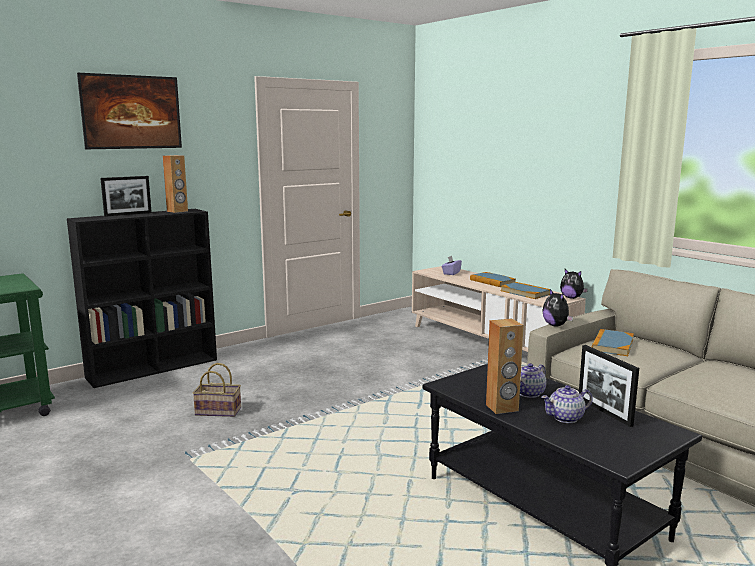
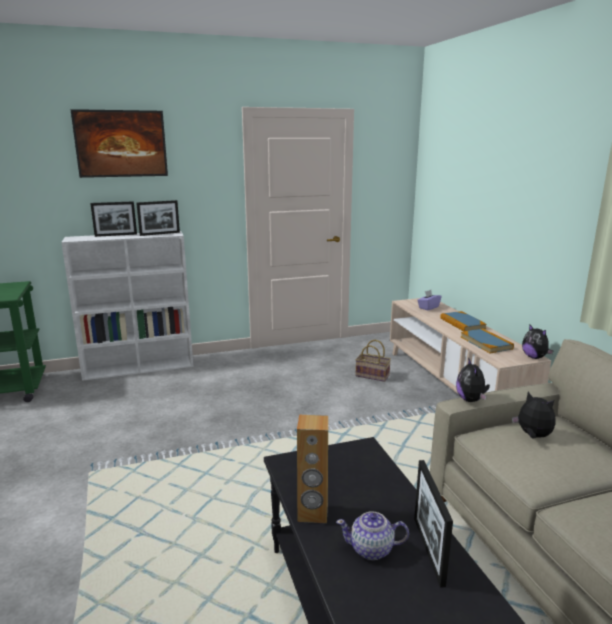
camera: 20 degrees right, 5 degrees up
(154, 368) = (140, 367): black bookcase -> white bookcase
(177, 211) = (160, 234): brown speaker -> picture frame
(219, 411) = (153, 423): basket -> basket (373, 375)
(529, 393) = (363, 496): teapot -> none
(612, 345) = (532, 436): book -> plush toy

